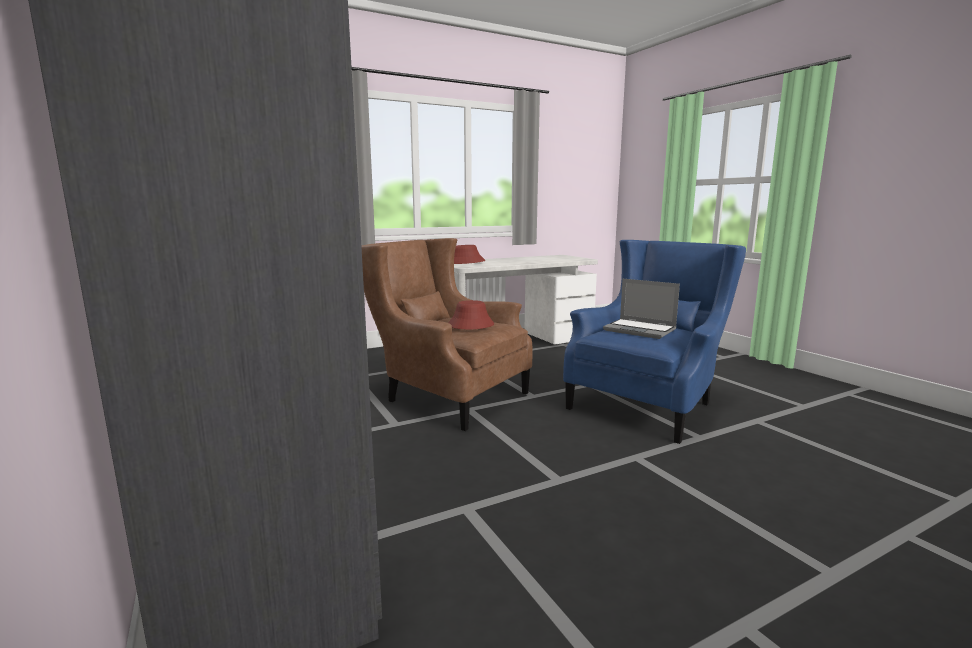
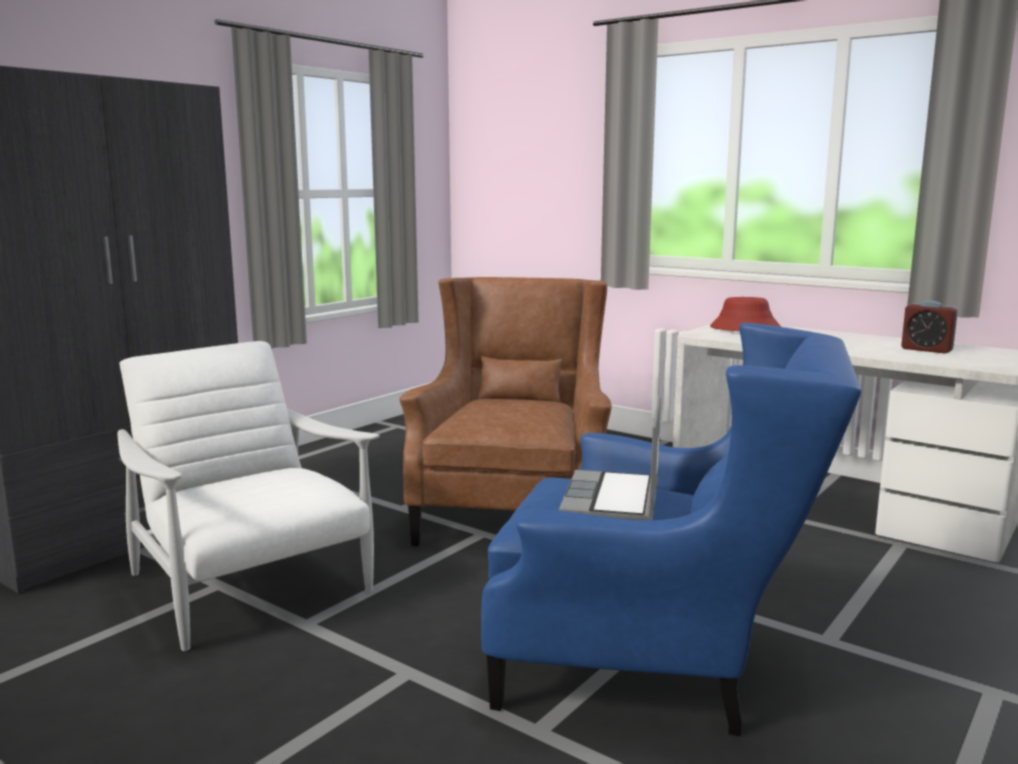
camera: 65 degrees right, 0 degrees up
(470, 325) = (508, 413): red hat -> none
(481, 494) = (251, 586): none -> white armchair
(544, 258) = (926, 349): none -> alarm clock

